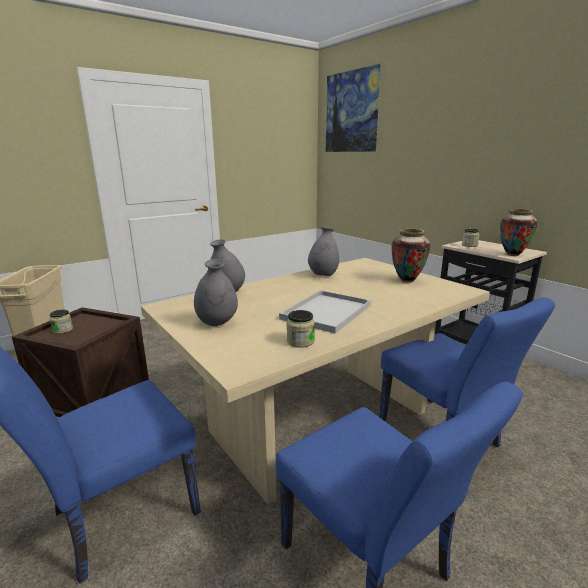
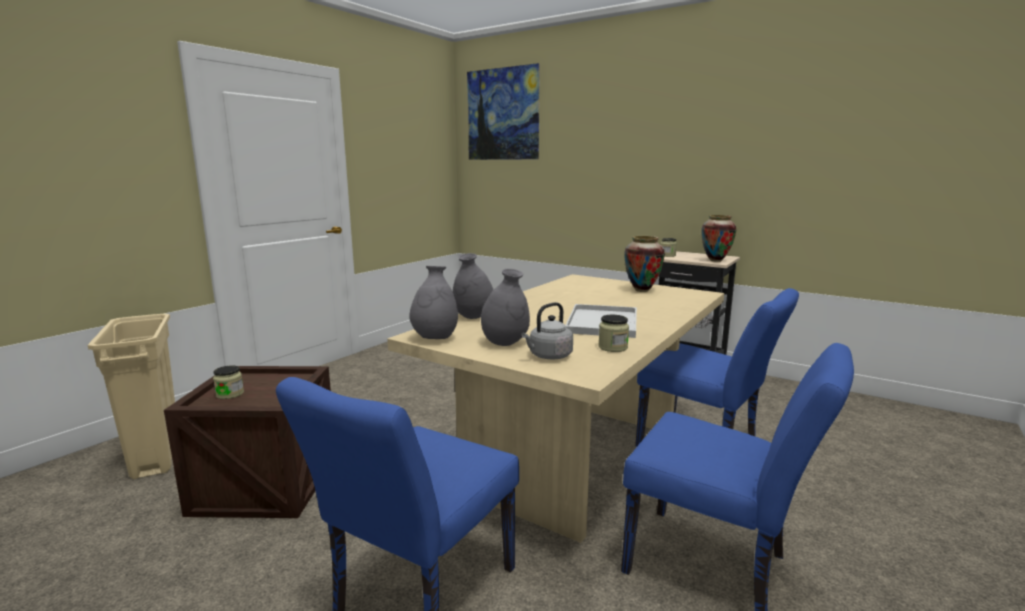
camera: 20 degrees left, 5 degrees down
(233, 342) = (548, 356): none -> grey kettle
(323, 275) = (553, 293): grey vase -> grey vase (435, 339)

